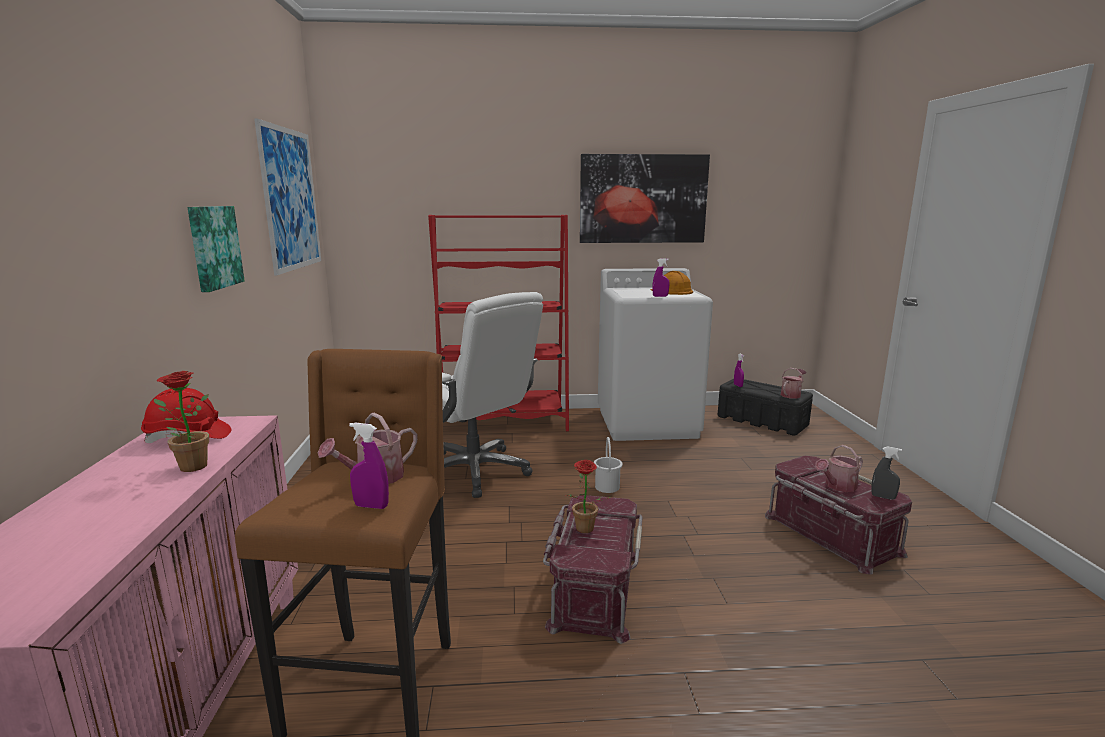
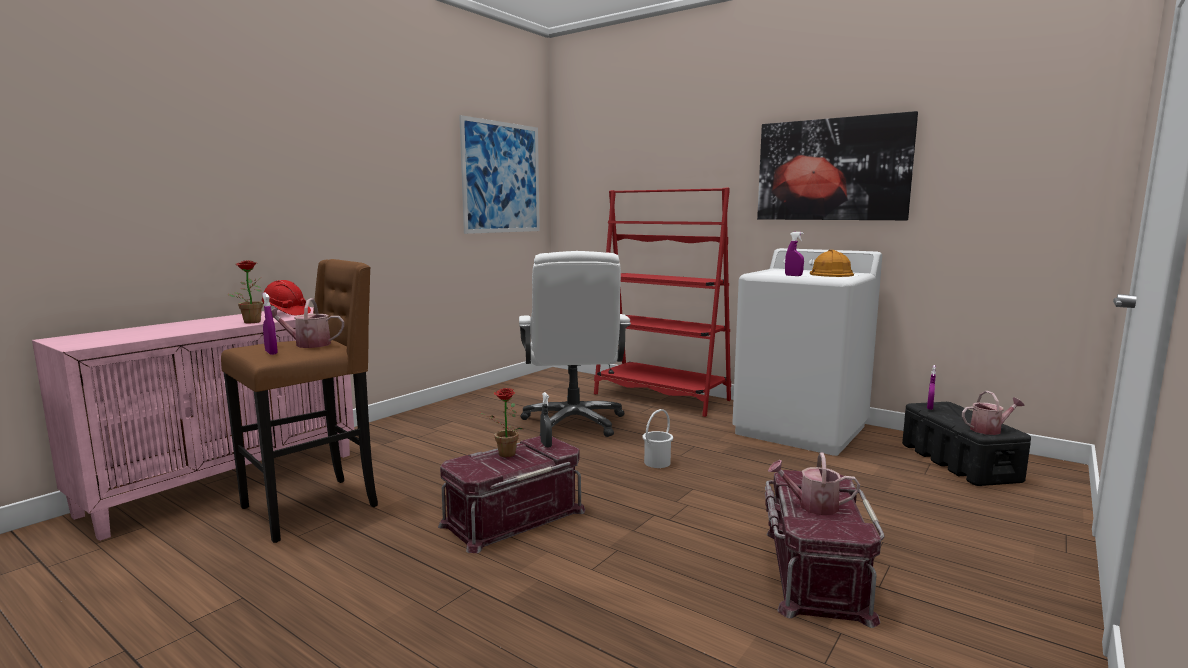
camera: 40 degrees right, 5 degrees down
(213, 247) = (386, 204): picture -> none
(883, 497) = (839, 528): grey spray bottle -> grey spray bottle (546, 445)

